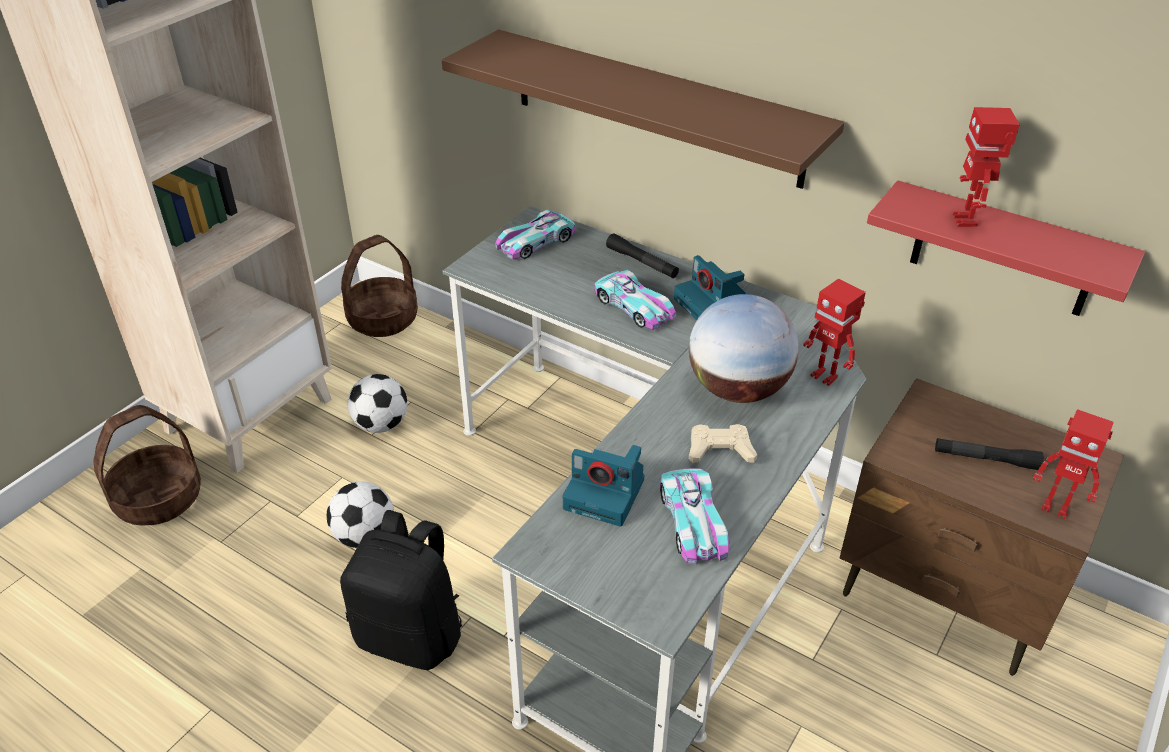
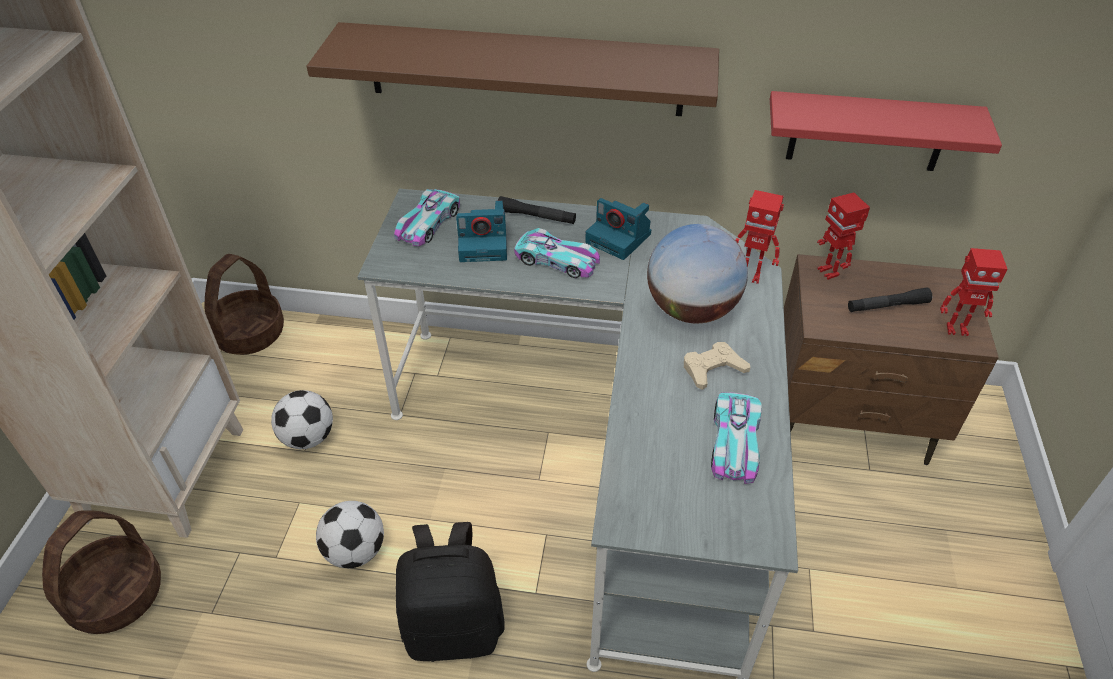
camera: 25 degrees left, 5 degrees up
(606, 494) = (649, 444): camera -> camera (484, 244)
(693, 522) = (734, 442): toy car -> toy car turned 45 degrees clockwise
(966, 220) = (849, 114): toy robot -> toy robot (829, 272)

